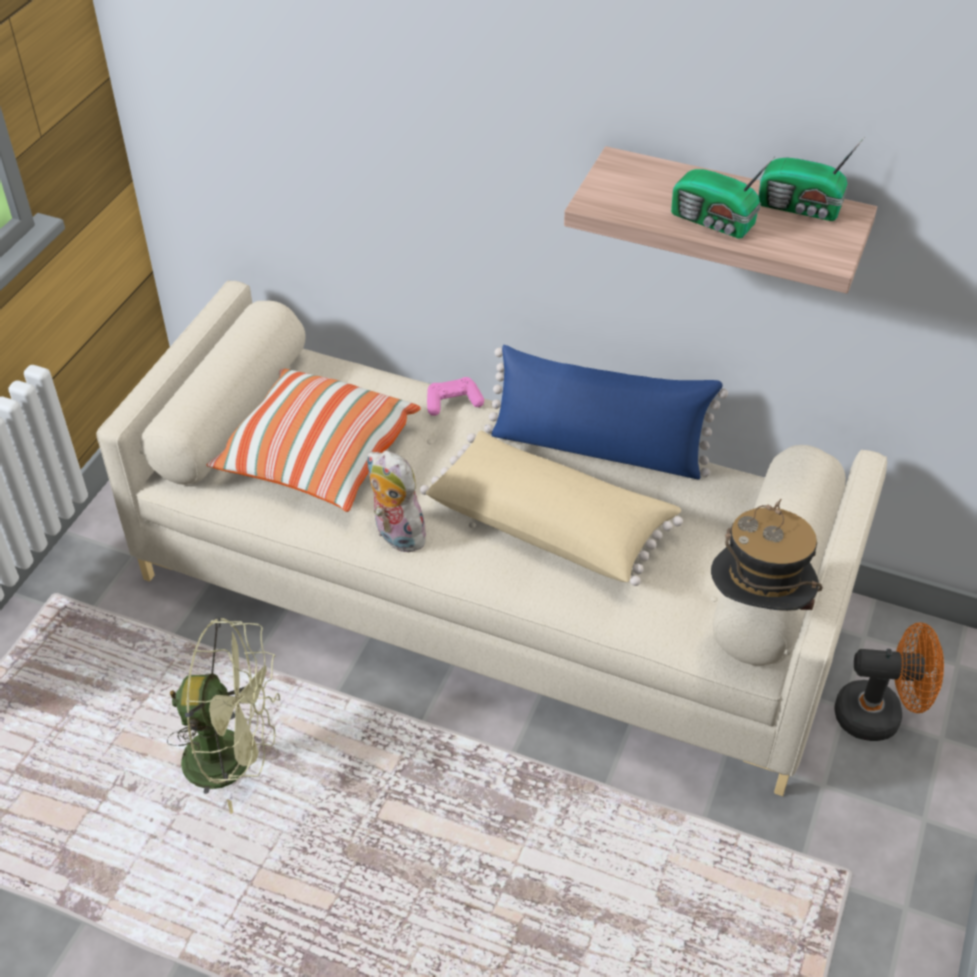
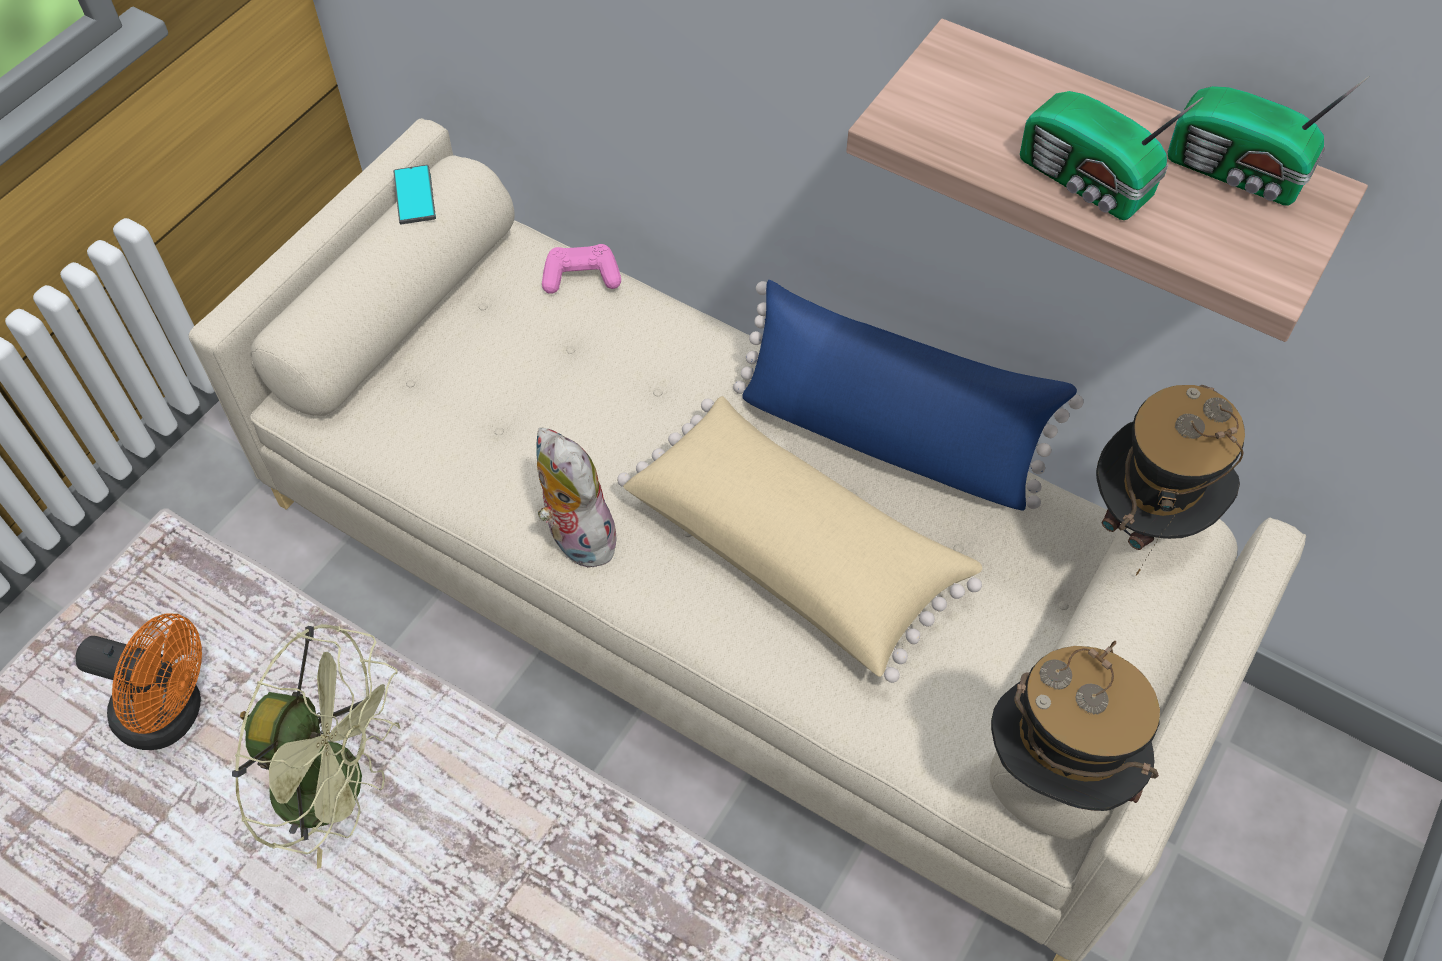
camera: 10 degrees right, 10 degrees up
(239, 327) = (415, 195): none -> phone
(318, 458) = (497, 399): pillow -> none
(453, 402) = (700, 338): pink game controller -> pink game controller (581, 277)
(783, 458) = (1147, 518): none -> hat
(879, 715) = (1223, 869): orange fan -> orange fan (172, 714)

